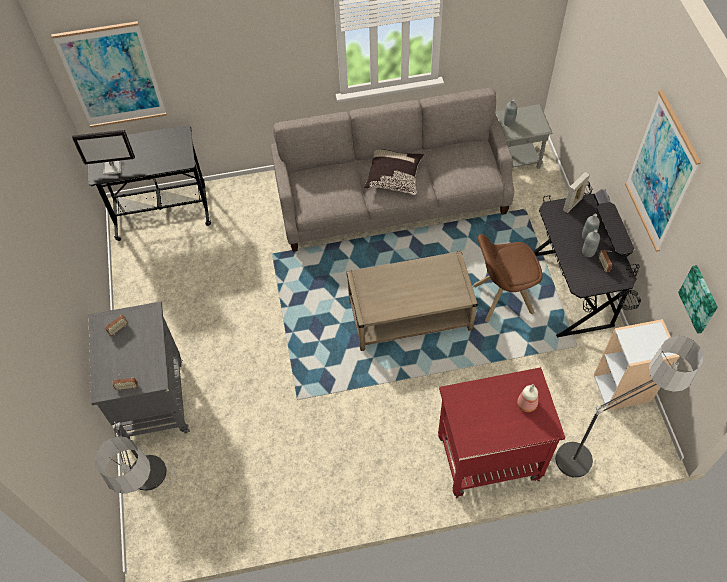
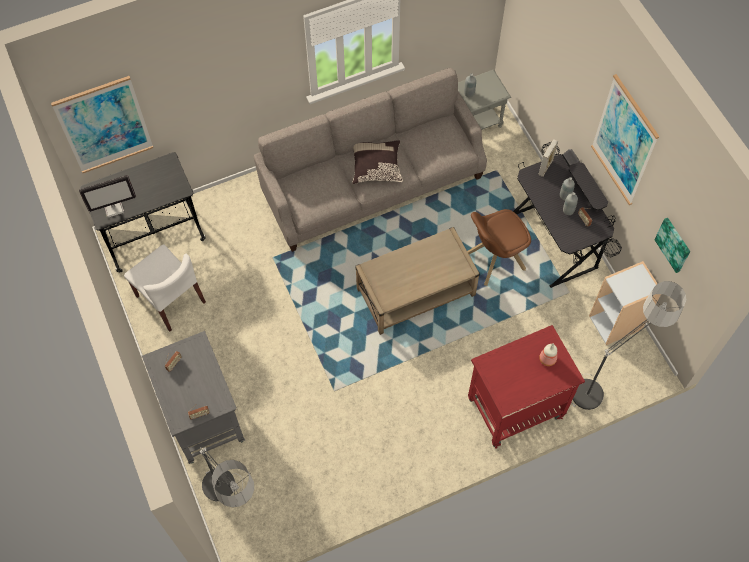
camera: 15 degrees left, 5 degrees up
(159, 276) = (171, 299): none -> white chair

